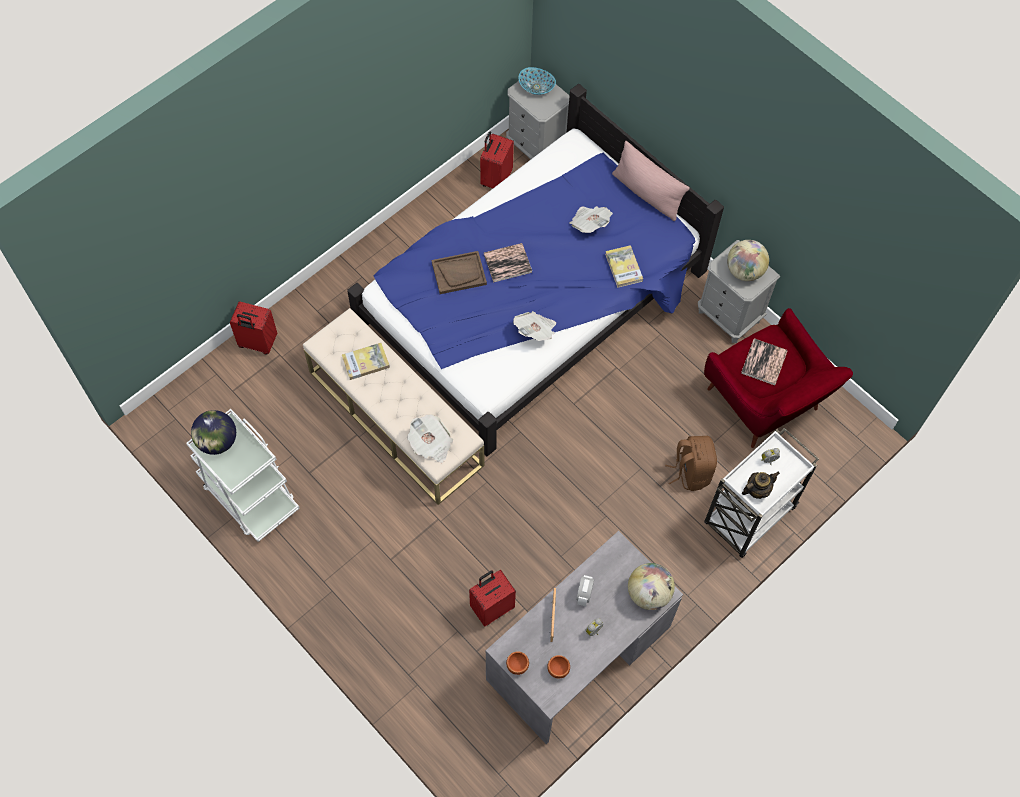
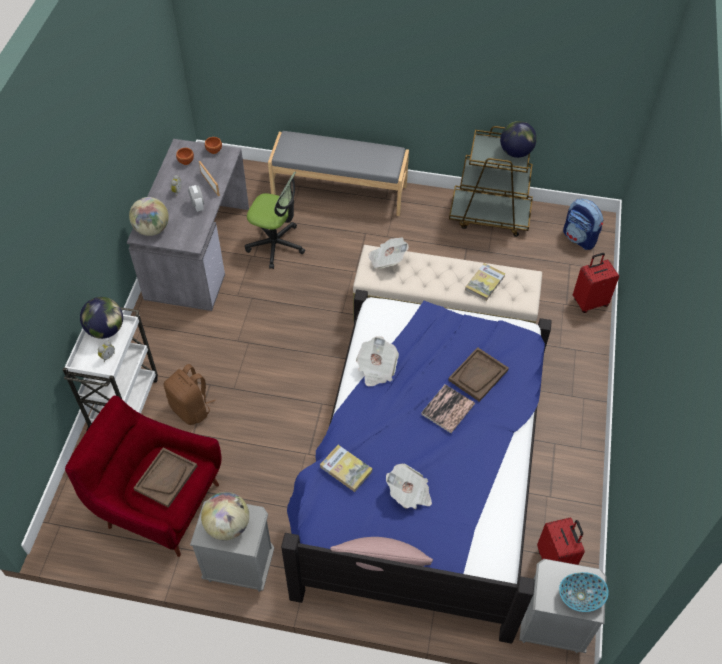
camera: 145 degrees right, 10 degrees down
(193, 410) = (579, 238): none -> backpack
(249, 495) = (490, 216): white cart -> brown cart
(370, 637) = (339, 190): none -> grey bench
(492, 607) = (276, 245): red suitcase -> office chair
(757, 490) = (106, 330): teapot -> globe
(764, 362) = (166, 478): book -> brown tray

